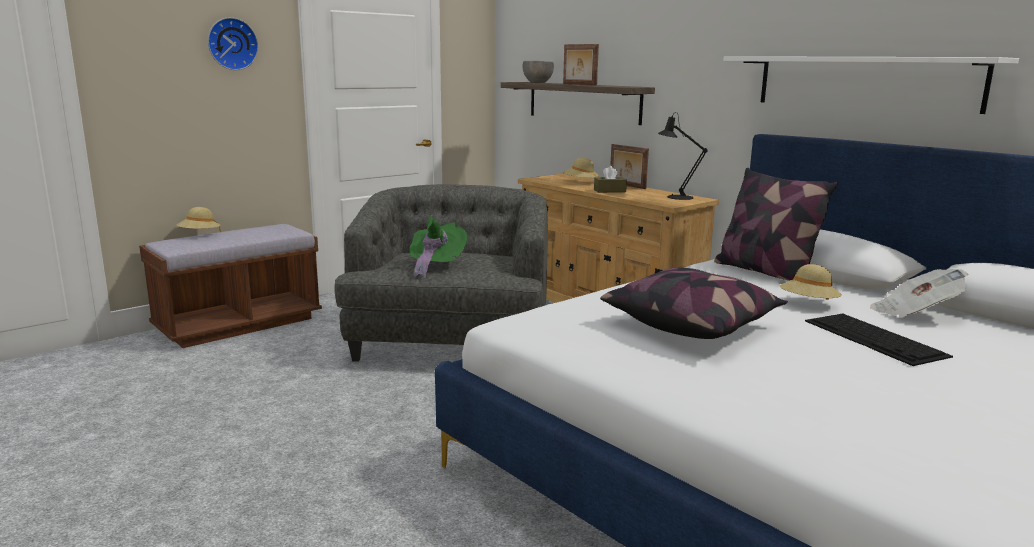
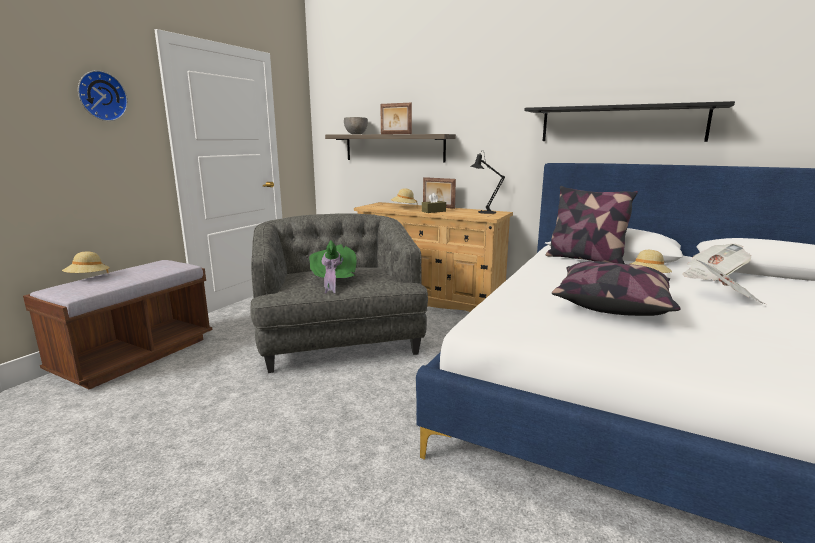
camera: 20 degrees left, 0 degrees up
(864, 82) = (621, 124): white shelf -> black shelf
(875, 338) = (726, 297): keyboard -> newspaper

